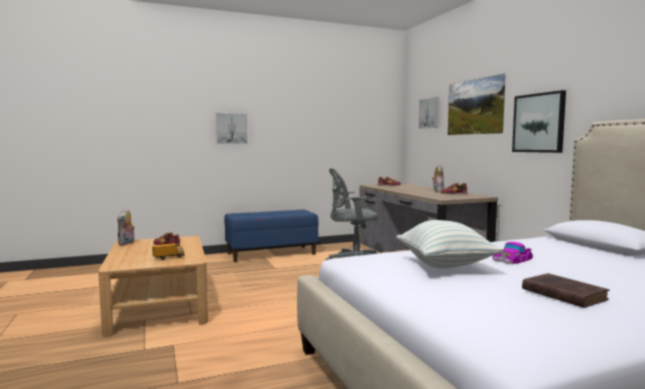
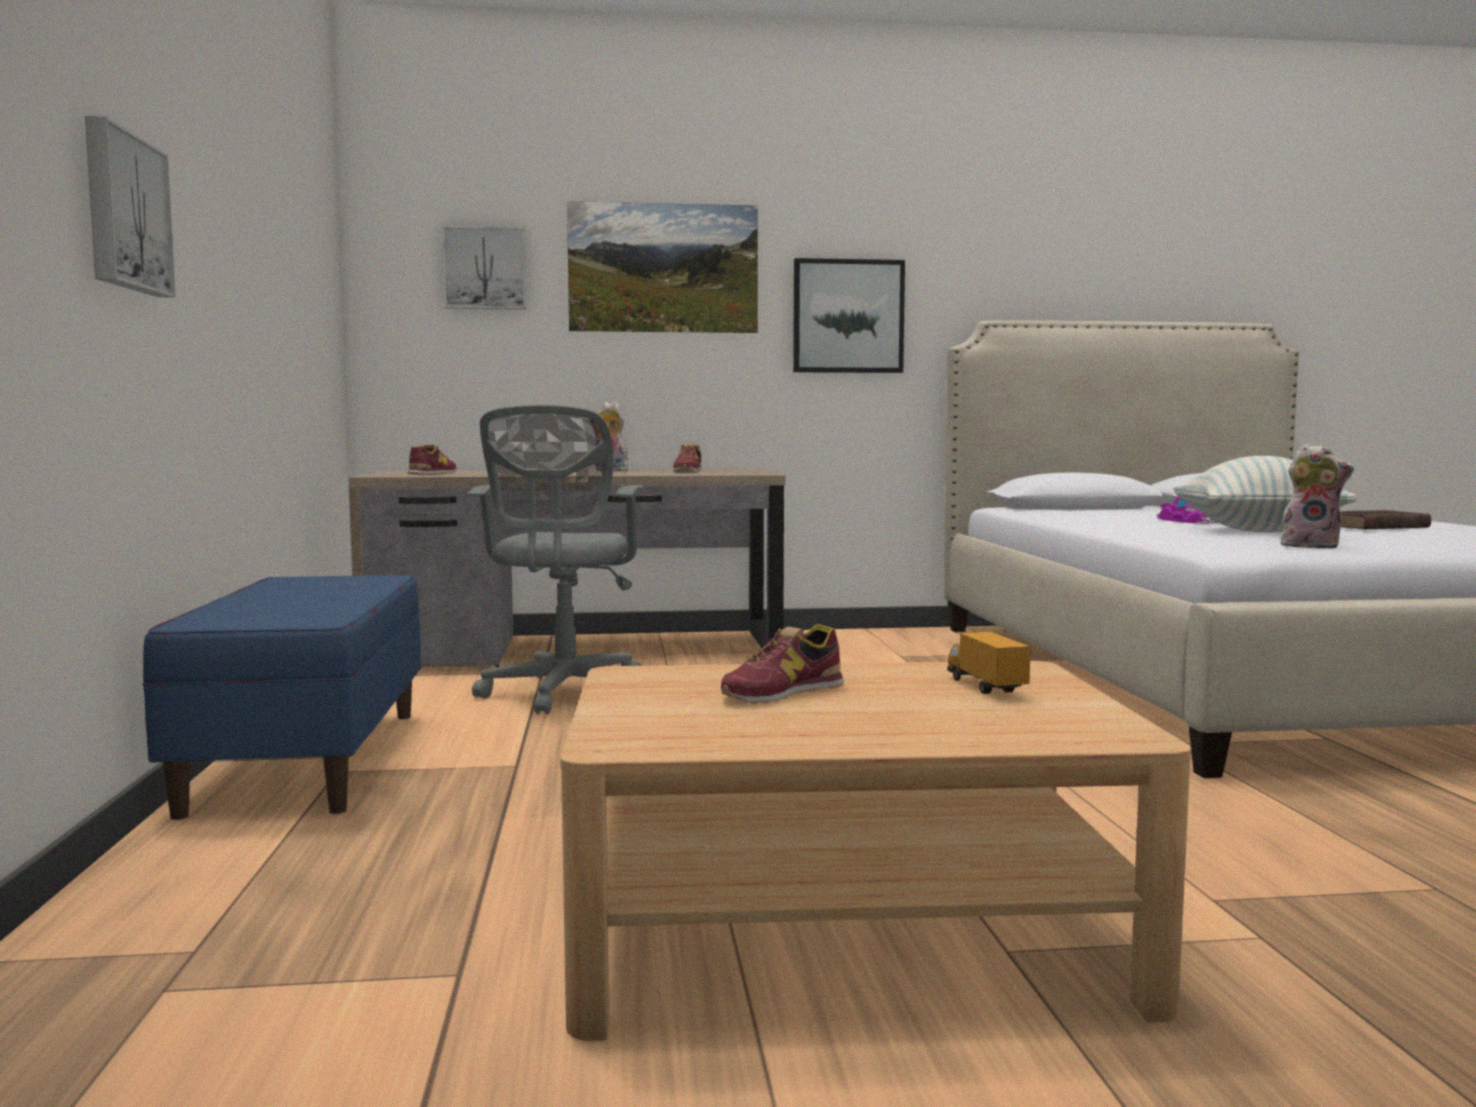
camera: 75 degrees left, 0 degrees up
(127, 243) = (666, 741): plush toy -> plush toy (1311, 546)

